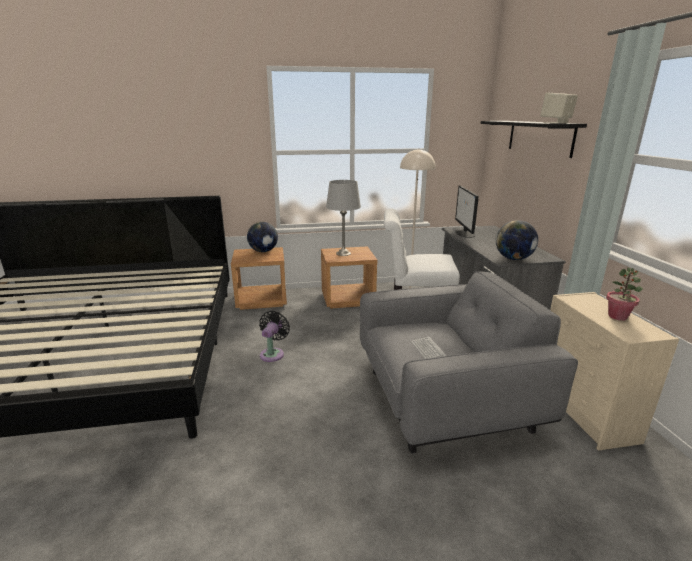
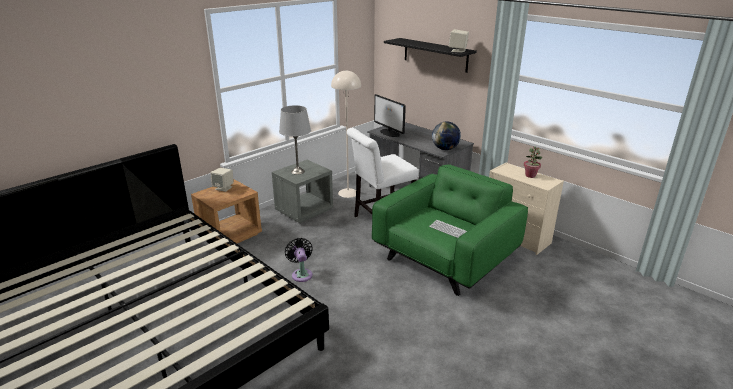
camera: 35 degrees left, 5 degrees up
(263, 251) = (224, 188): globe -> beige speaker
(348, 299) = (304, 210): brown nightstand -> grey nightstand
(445, 399) = (445, 259): grey armchair -> green armchair

